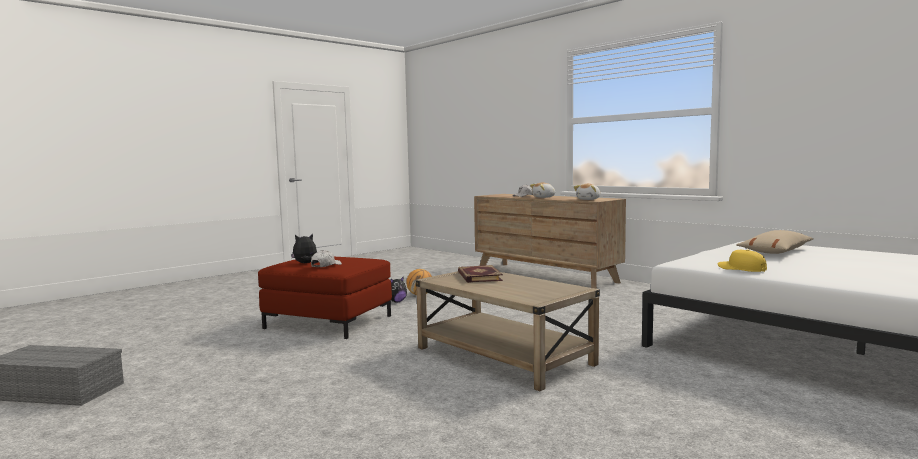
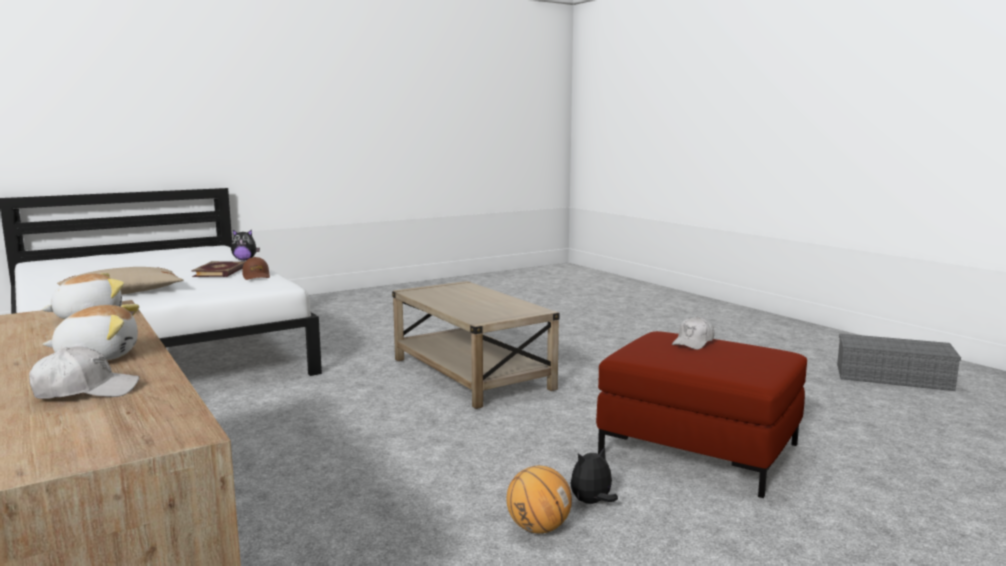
camera: 170 degrees left, 5 degrees up
(305, 263) = (736, 352): plush toy -> plush toy (245, 260)
(478, 276) = (486, 310): book -> book (220, 272)
(741, 269) = (256, 276): yellow cap -> brown cap

